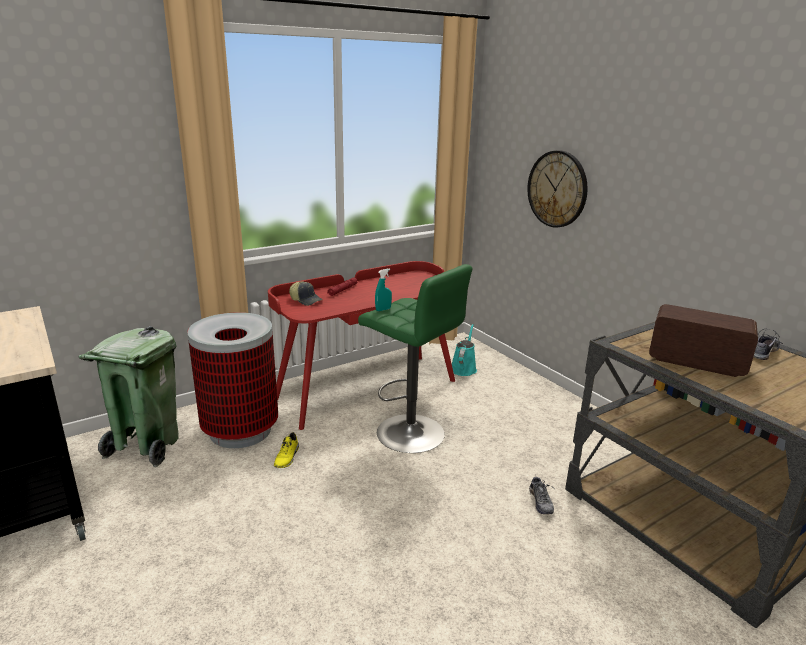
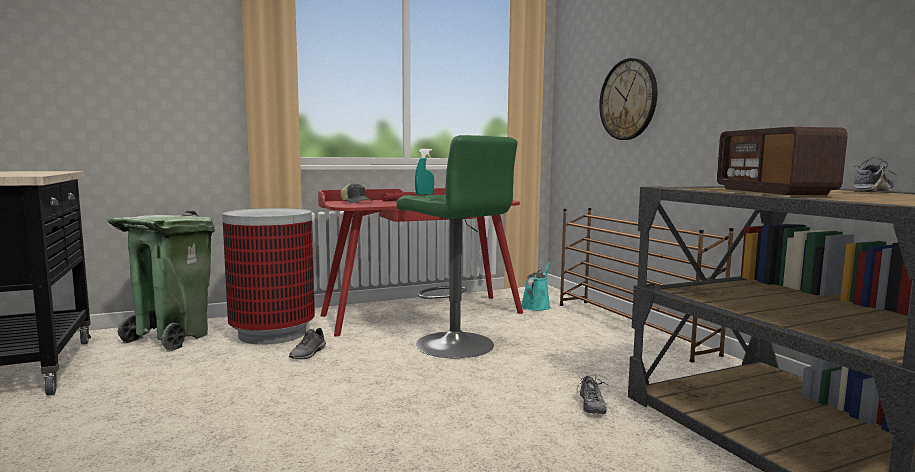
camera: 10 degrees right, 15 degrees down
(287, 457) = (308, 353): yellow shoe -> grey shoe
(549, 395) = (630, 327): none -> brown shoe rack
(696, 362) = (773, 191): radio -> radio turned 135 degrees counterclockwise

